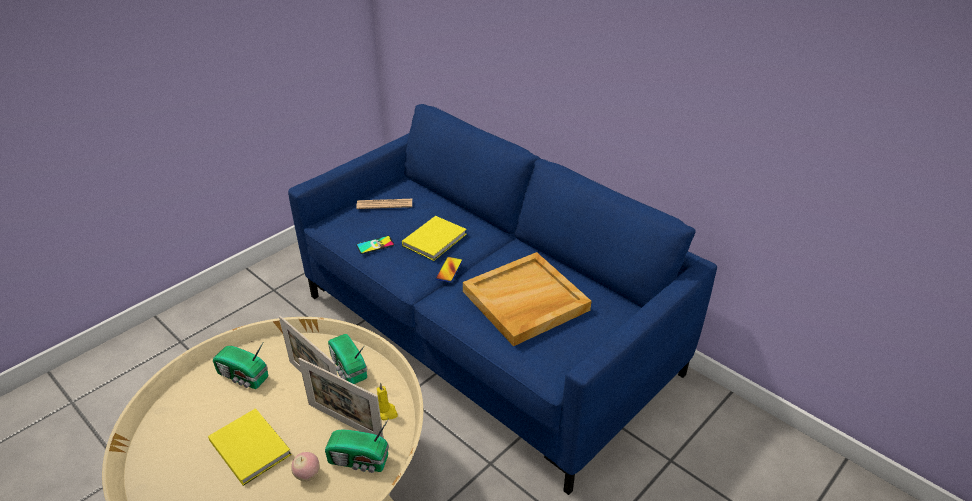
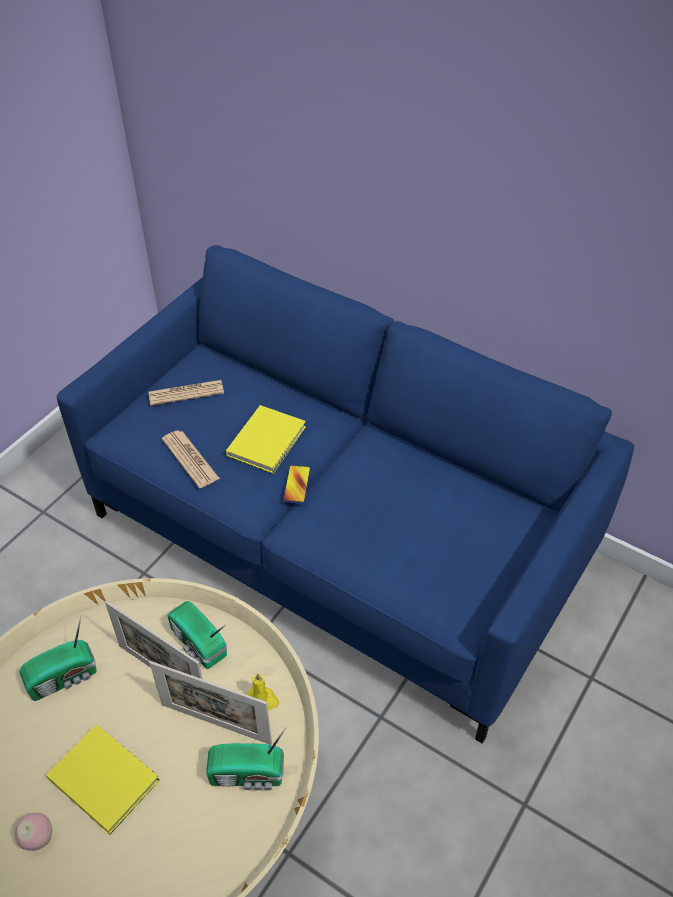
camera: 10 degrees left, 10 degrees up
(243, 377) = (65, 678): radio -> radio turned 45 degrees counterclockwise
(307, 475) = (188, 805): apple -> apple (38, 839)
(375, 245) = (190, 459): phone -> newspaper
(525, 301) = (404, 520): beige tray -> none

